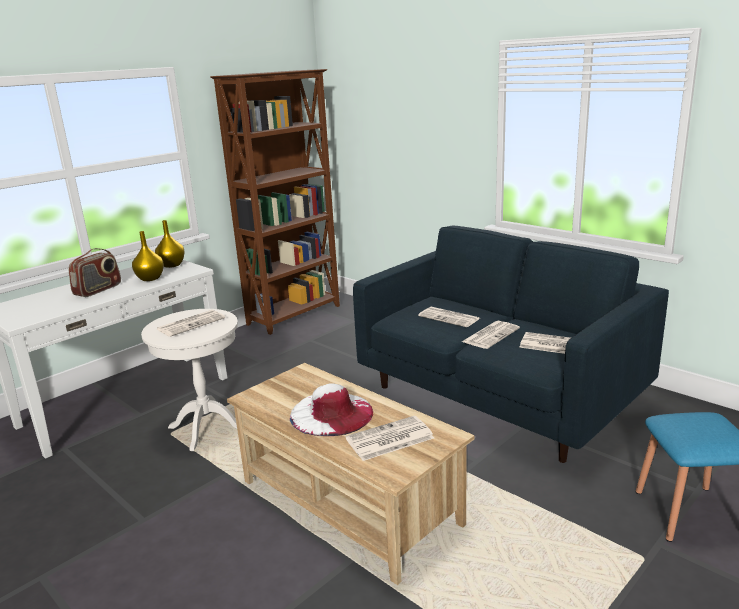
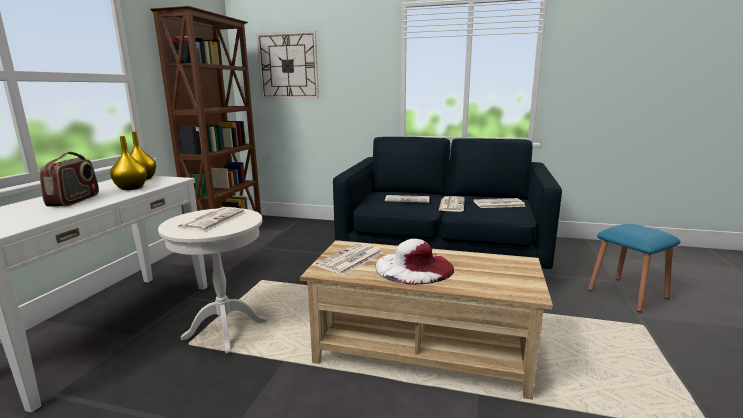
camera: 30 degrees left, 5 degrees down
(375, 119) = (288, 66): none -> wall clock
(389, 439) = (487, 273): newspaper -> newspaper (350, 259)

